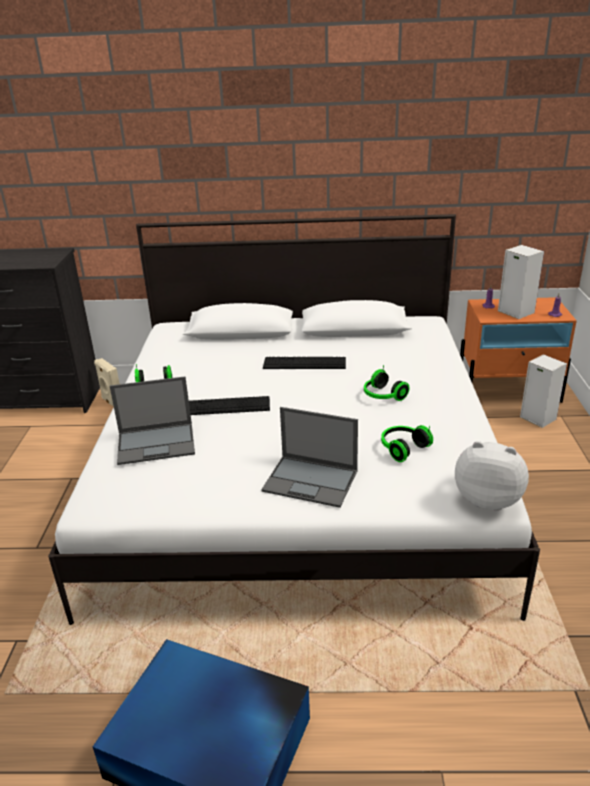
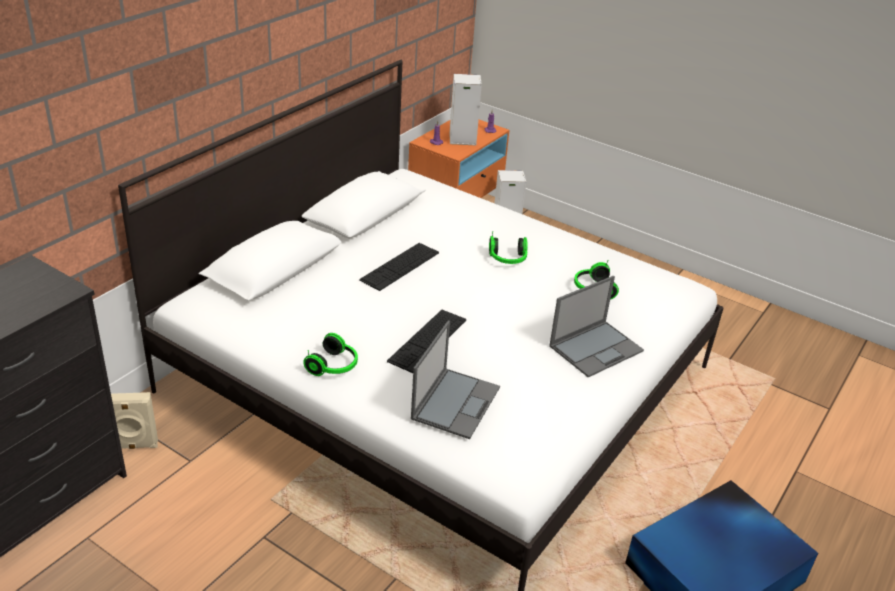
camera: 60 degrees left, 5 degrees up
(488, 499) = (684, 290): plush toy -> none

